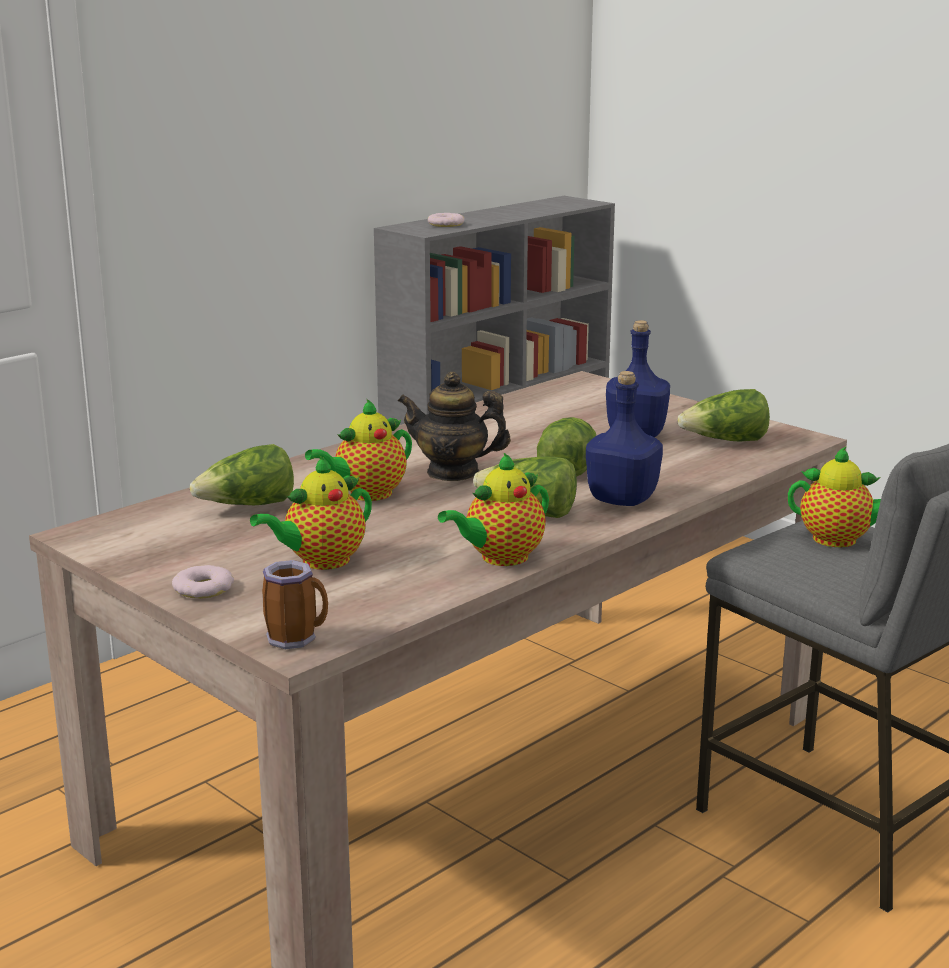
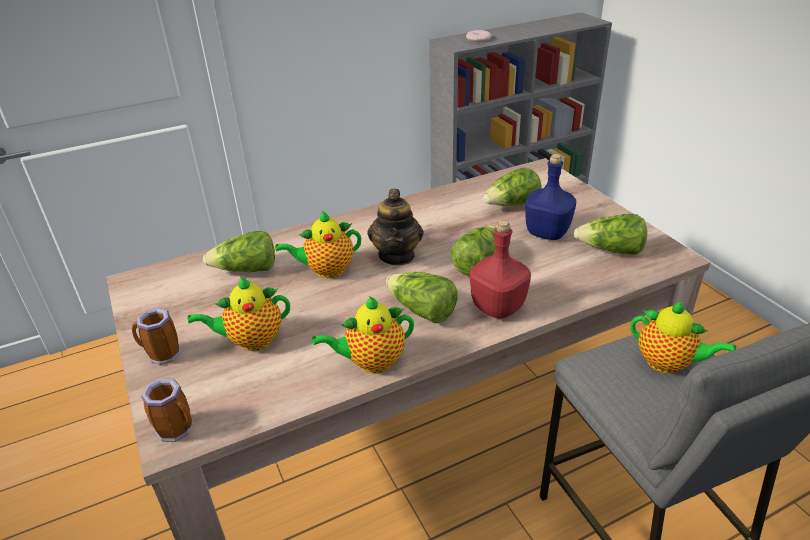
camera: 20 degrees right, 15 degrees up
(203, 588) = (161, 355): donut -> mug
(453, 472) = (397, 255): teapot -> teapot turned 120 degrees counterclockwise
(571, 415) = (512, 205): none -> lettuce
(622, 499) = (498, 306): blue bottle -> red bottle

